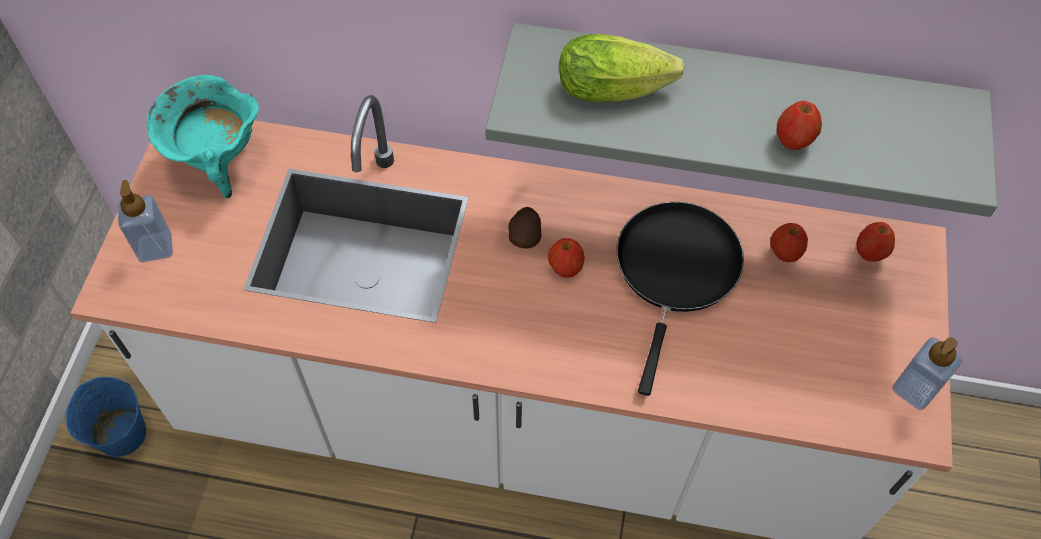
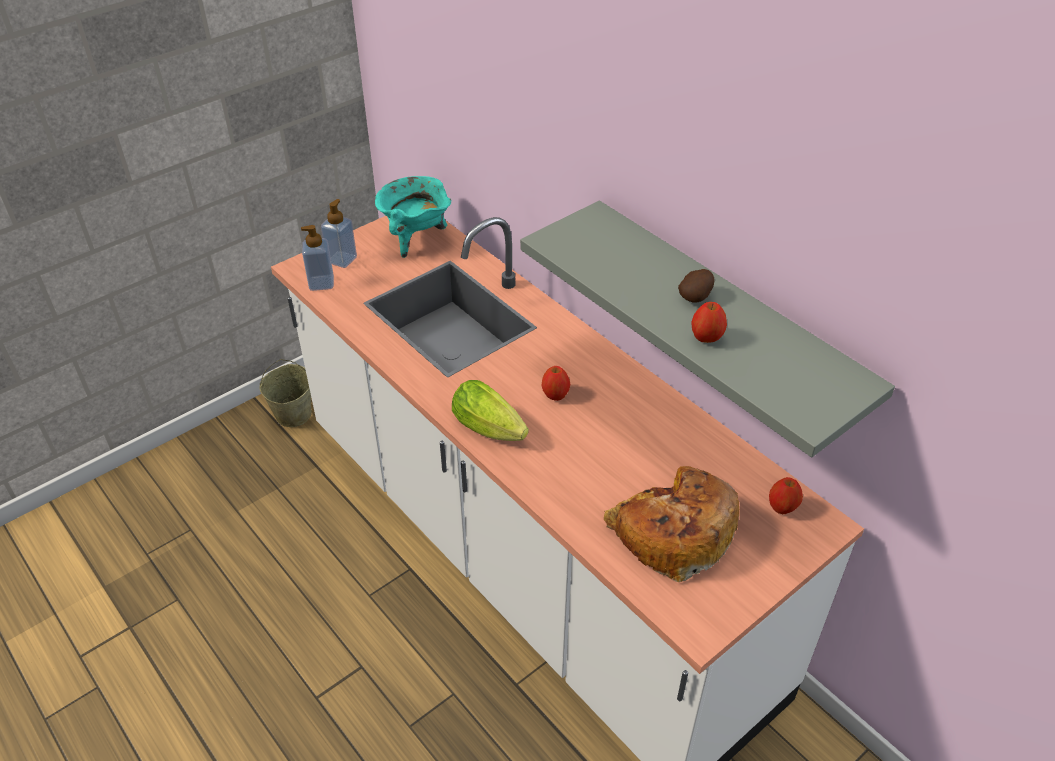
camera: 40 degrees right, 15 degrees down
(121, 433) = (294, 414): blue bucket -> beige bucket
(525, 235) = (549, 365): potato -> potato (696, 296)
(619, 88) = (624, 258): lettuce -> lettuce (491, 429)
(676, 271) = (626, 437): black frying pan -> none
(784, 253) = (715, 471): apple -> none
(808, 346) = (672, 531): none -> bread
(914, 389) = (724, 604): soap dispenser -> soap dispenser (321, 283)

